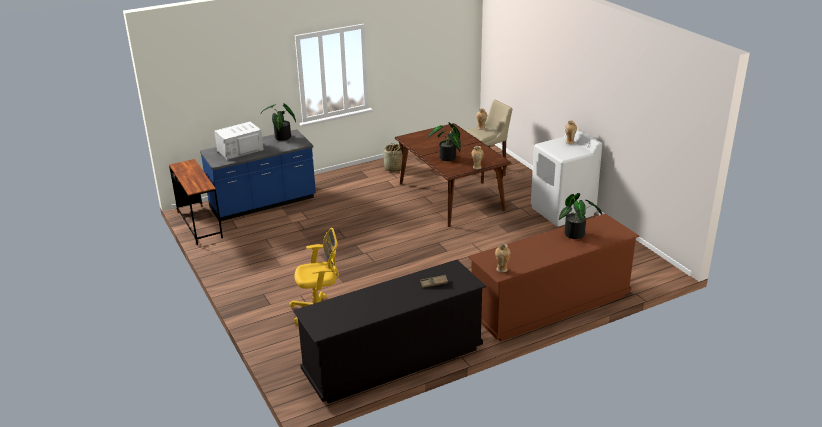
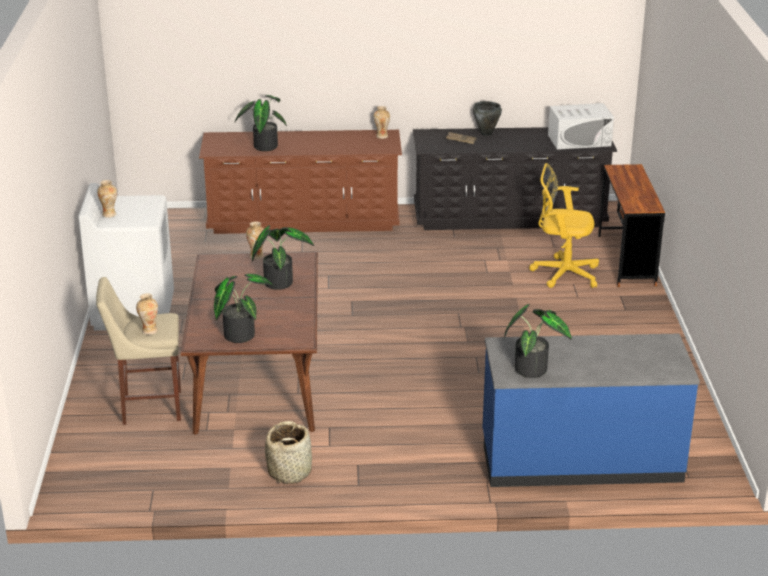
camera: 155 degrees left, 0 degrees up
(199, 225) = (705, 445): brown desk -> brown desk (626, 260)
(240, 150) = (622, 359): white microwave -> white microwave (579, 140)
(419, 298) = (486, 133): none -> black cooking pot
(437, 134) = (239, 333): none -> potted plant

